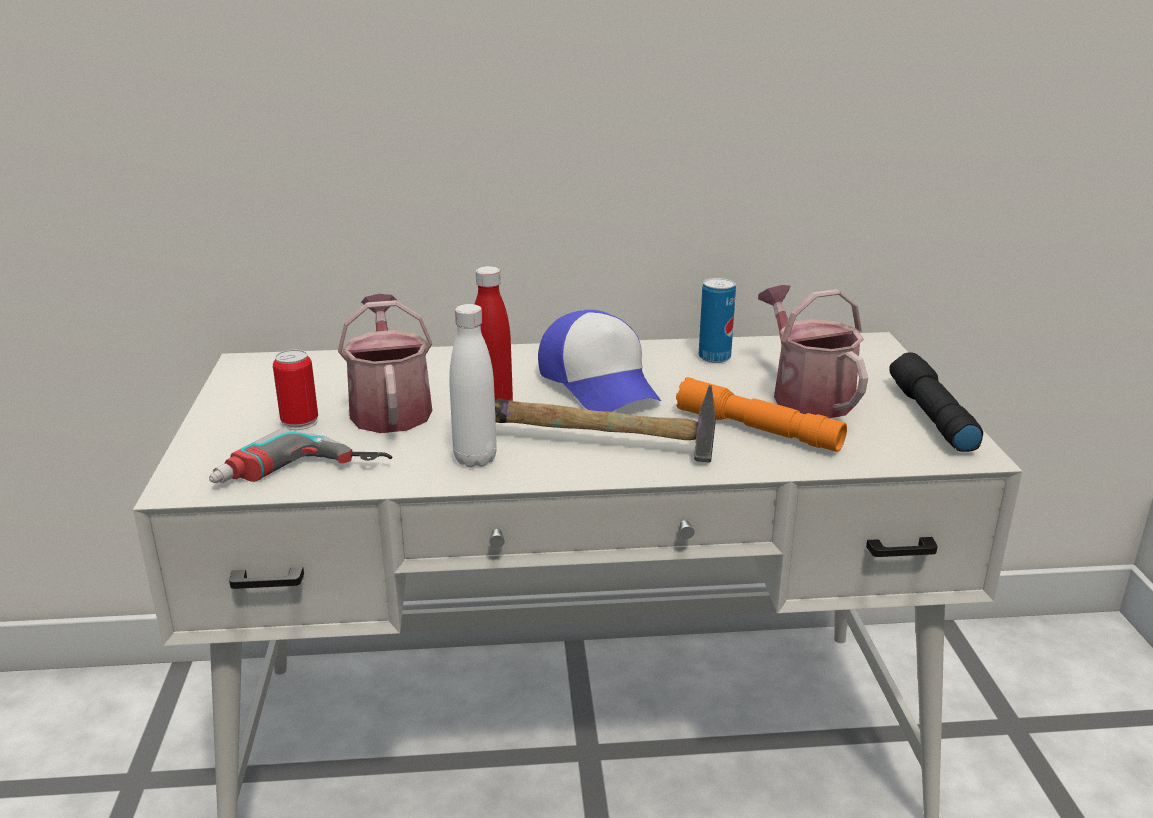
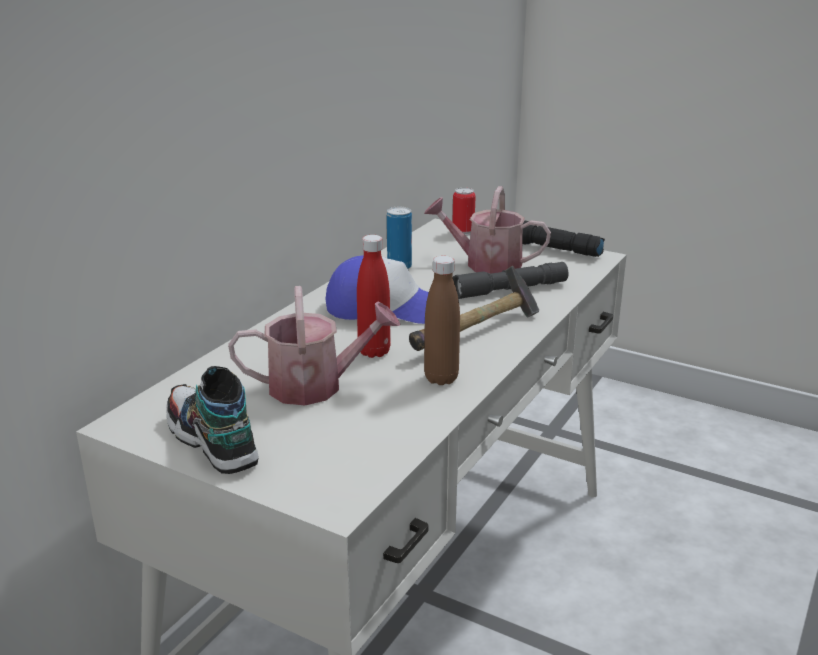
camera: 55 degrees left, 0 degrees up
(247, 402) = (212, 441): none -> shoe
(299, 422) = (287, 427): can -> can (463, 232)
(301, 478) = (387, 449): power drill -> none
(390, 408) = (316, 386): watering can -> watering can turned 150 degrees clockwise
(475, 459) = (441, 378): white bottle -> brown bottle
(758, 430) = (510, 290): orange flashlight -> grey flashlight

